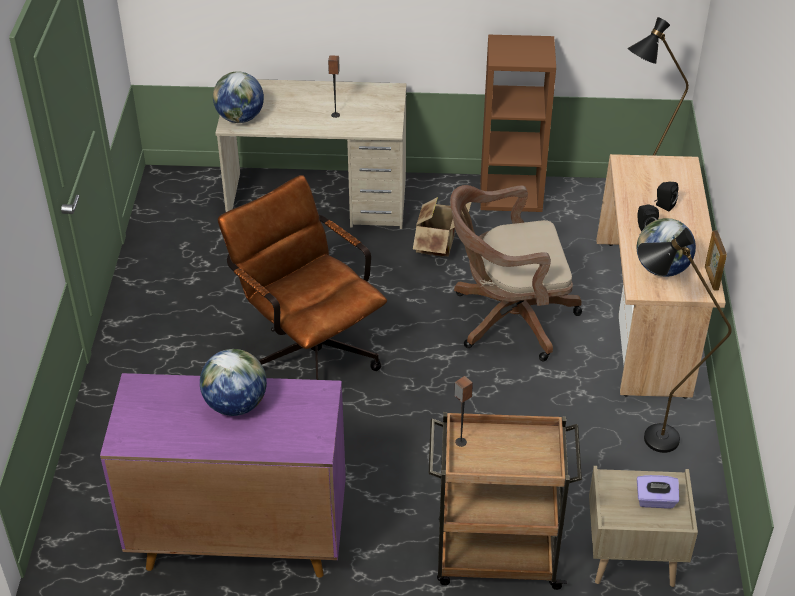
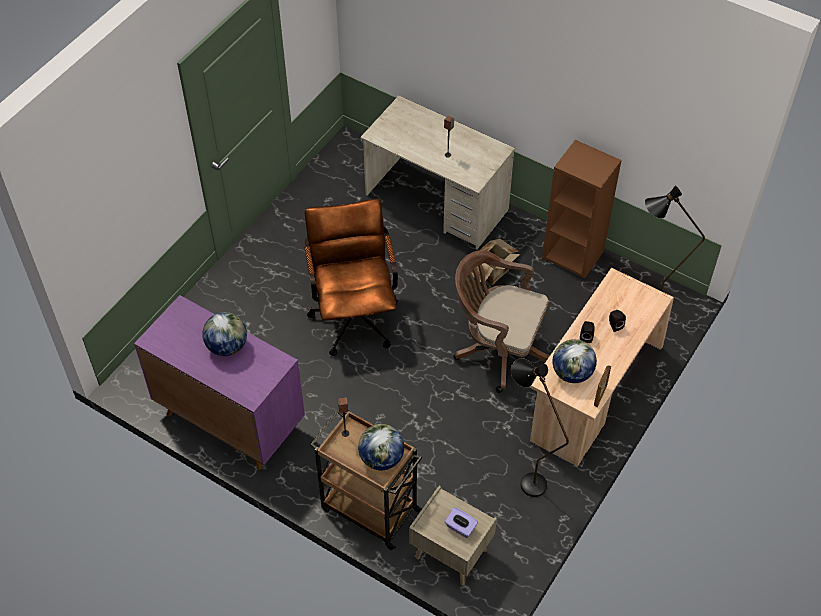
camera: 30 degrees right, 10 degrees up
(240, 118) = (383, 131): globe -> globe (381, 458)

